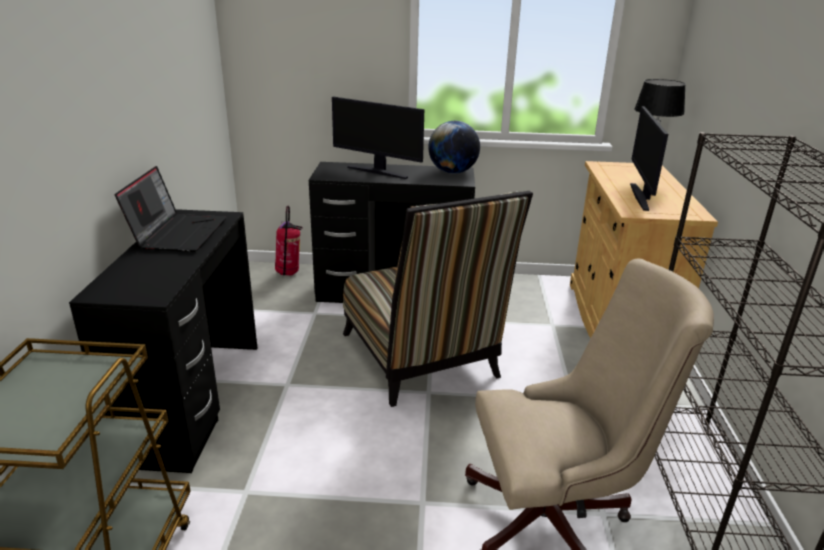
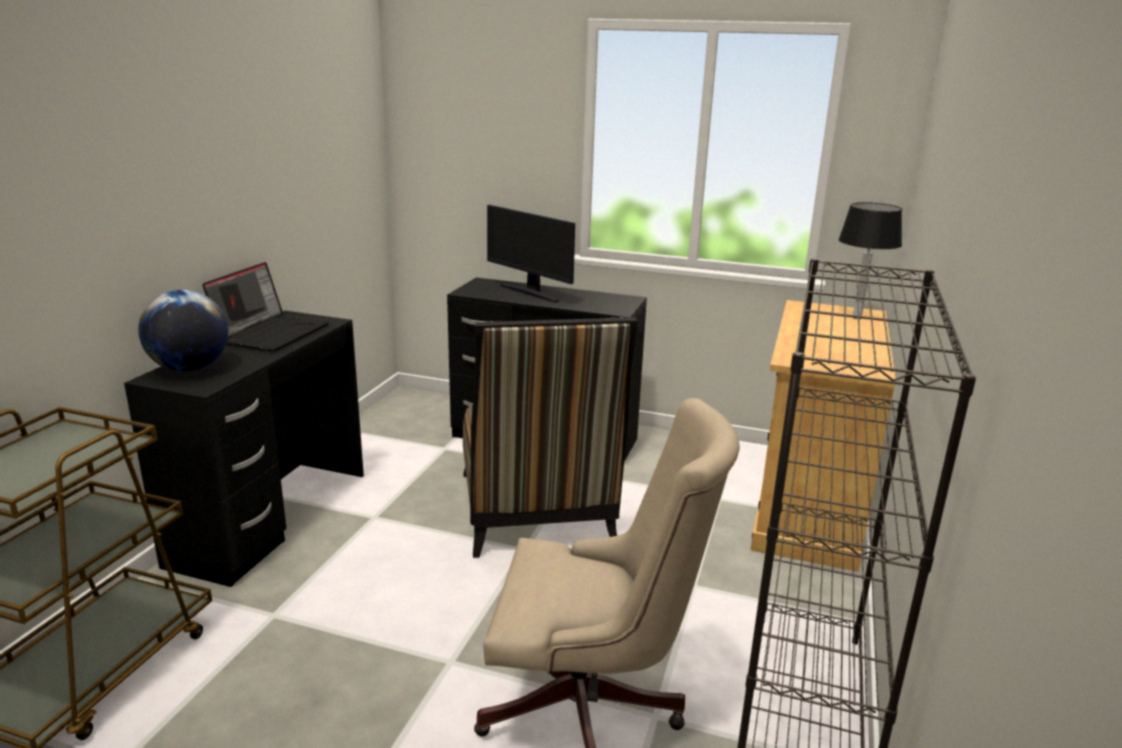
camera: 15 degrees right, 5 degrees down
(289, 274) = (439, 404): fire extinguisher -> none
(453, 172) = (617, 300): globe -> globe (190, 368)
(641, 197) = (819, 344): monitor -> none

